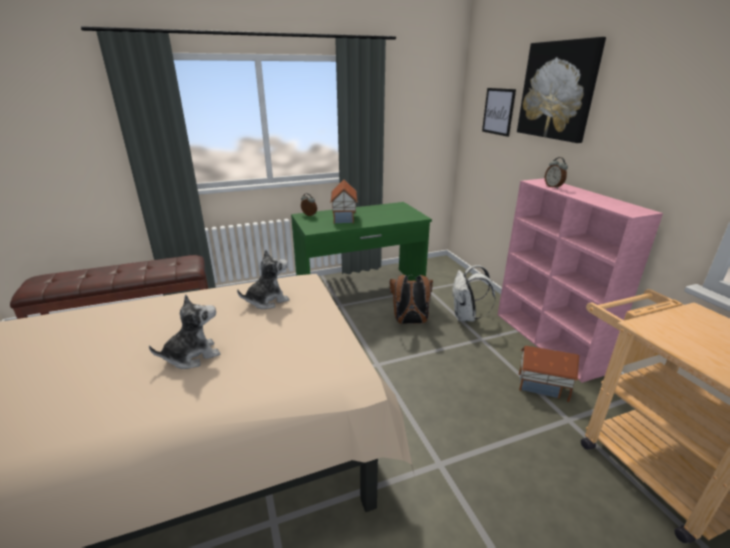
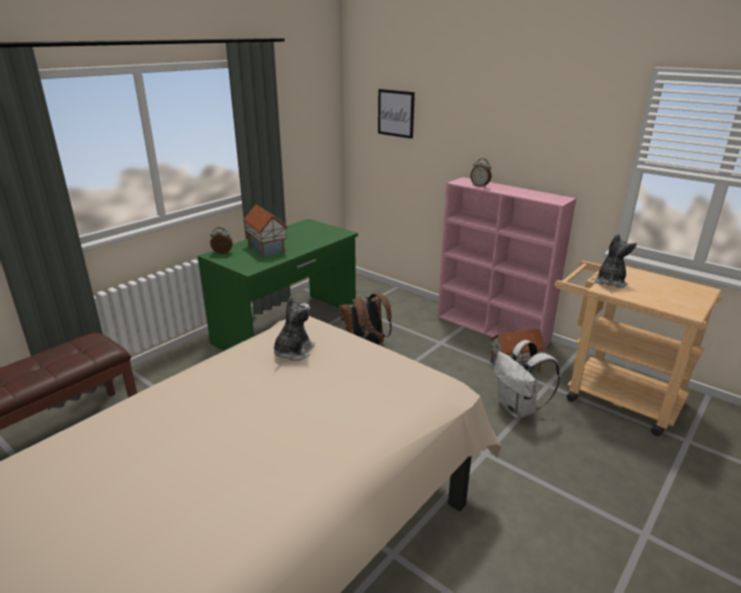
camera: 30 degrees left, 0 degrees up
(192, 356) = (288, 420): plush toy -> plush toy (610, 282)
(466, 317) = (413, 327): white backpack -> white backpack (518, 409)
(558, 91) = (462, 96): picture -> none

